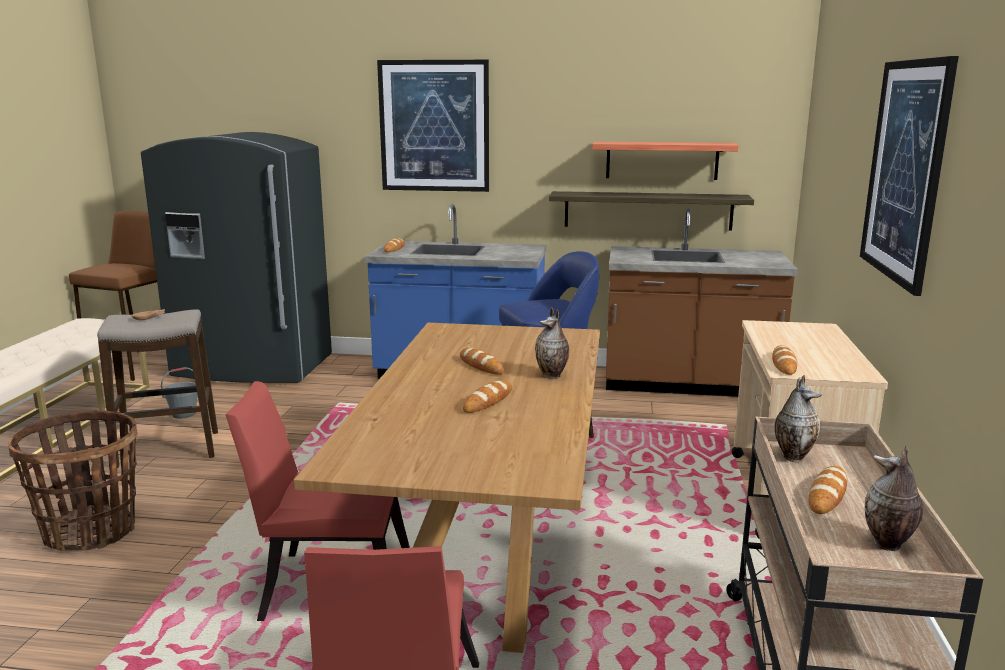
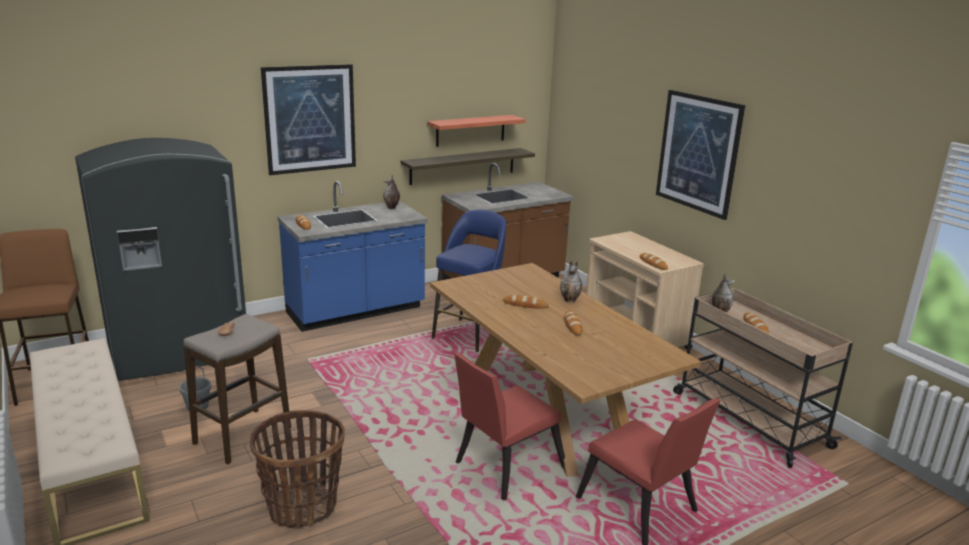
camera: 40 degrees left, 5 degrees up
(887, 544) = (800, 340): vase -> vase (391, 208)

